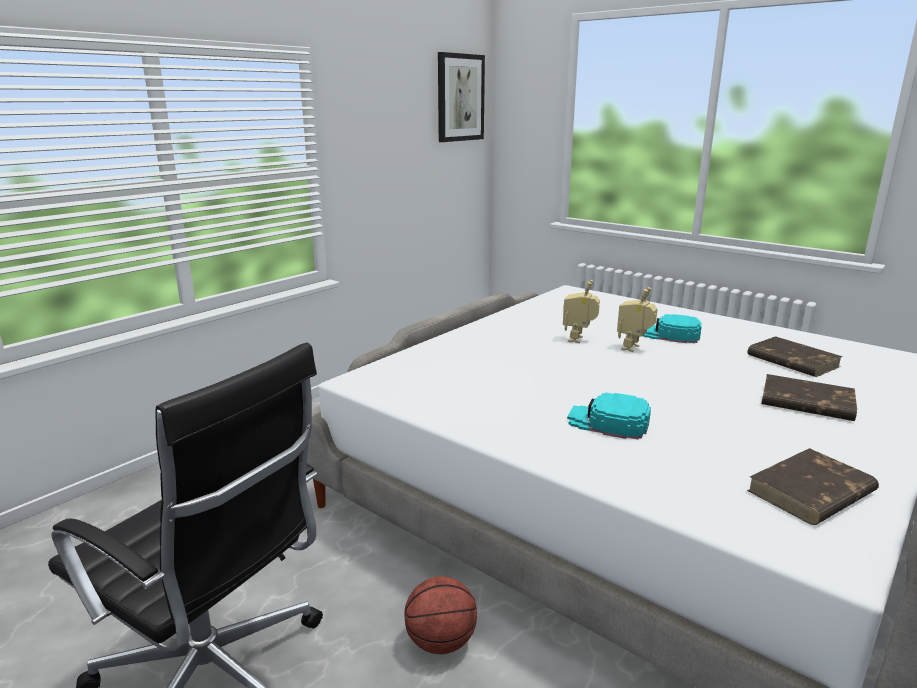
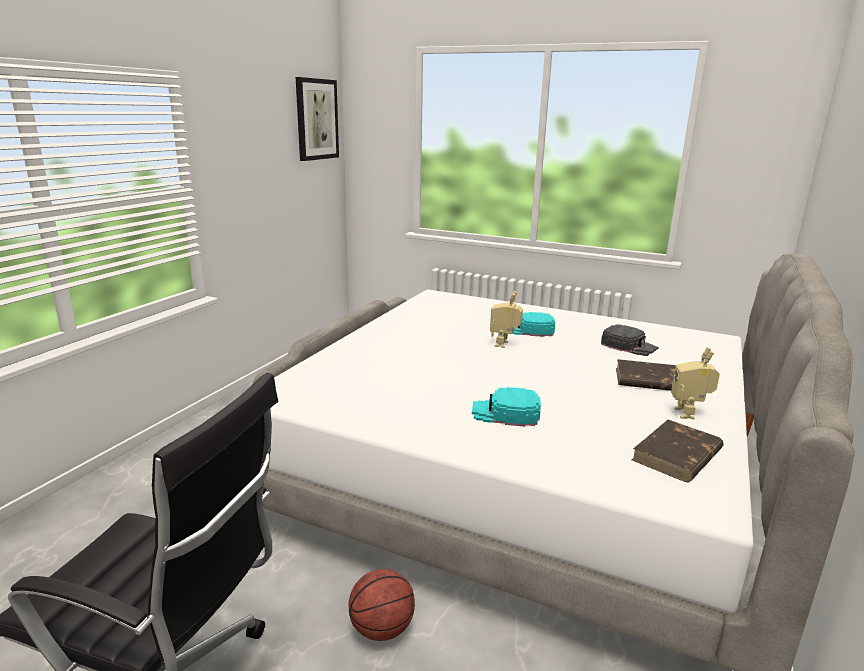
camera: 15 degrees left, 0 degrees up
(579, 339) = (456, 340): toy robot -> toy robot (689, 413)
(791, 361) = (629, 346): brown book -> black cap

